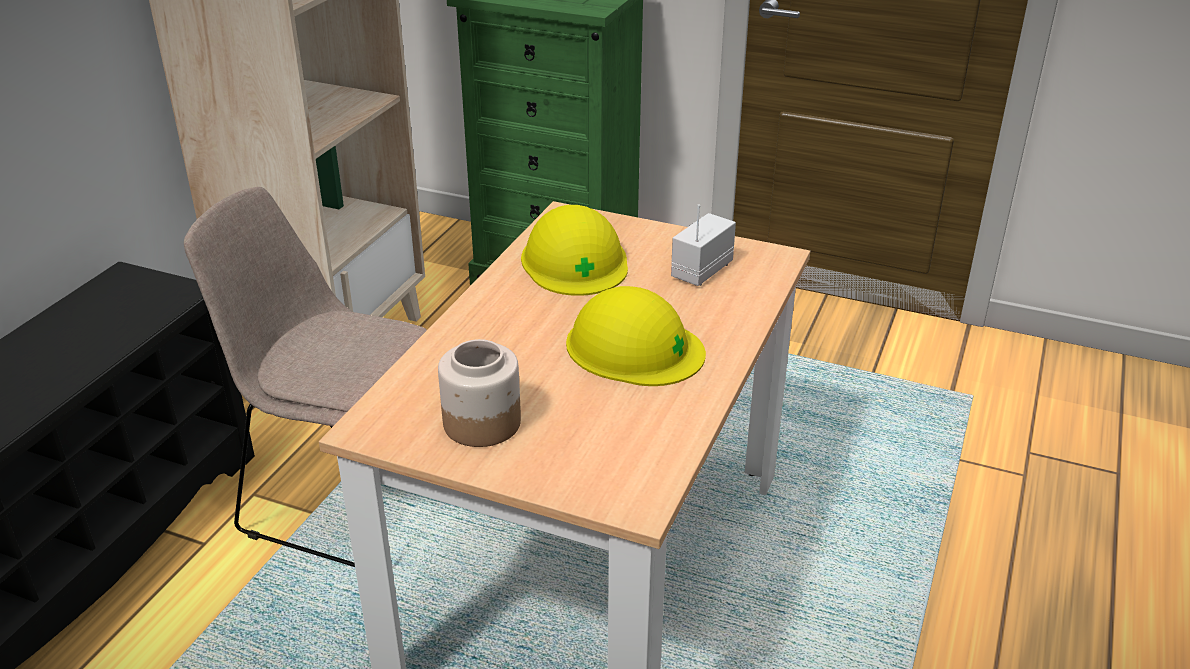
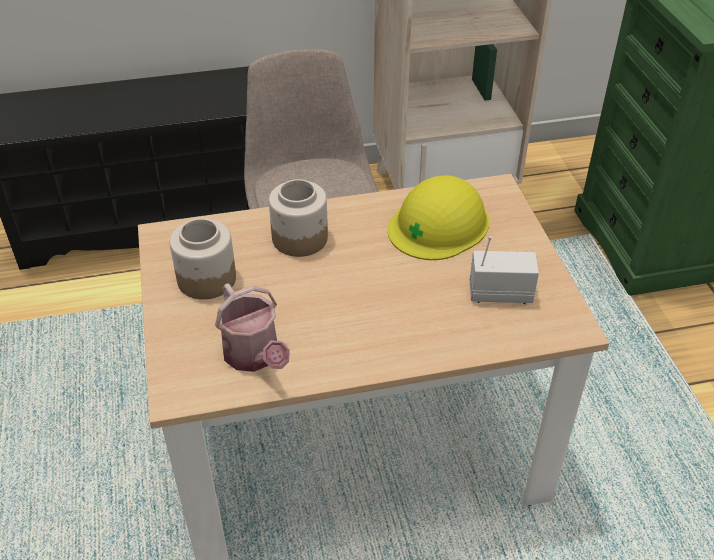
camera: 55 degrees right, 10 degrees up
(494, 341) = (300, 238): none -> jar
(634, 348) = (357, 307): yellow hard hat -> none
(636, 433) = (255, 356): none -> watering can

